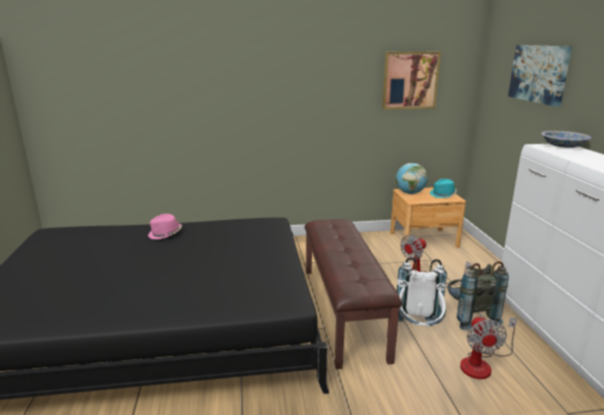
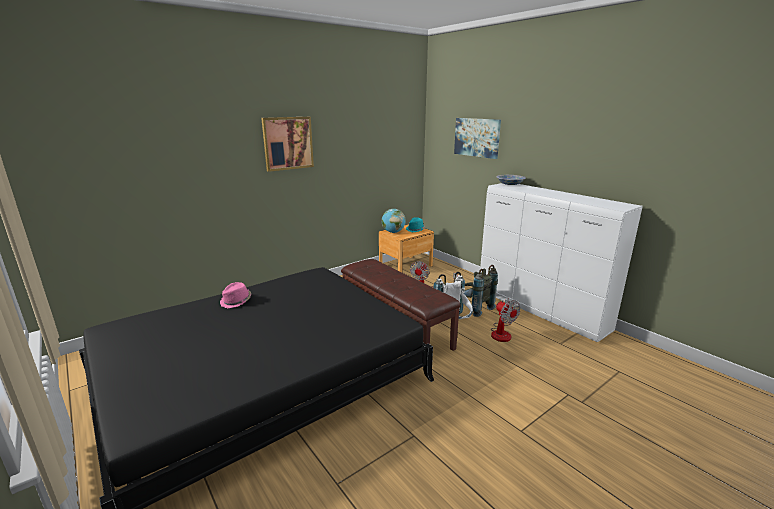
camera: 30 degrees left, 0 degrees up
(410, 80) = (382, 145): picture -> picture (288, 143)

